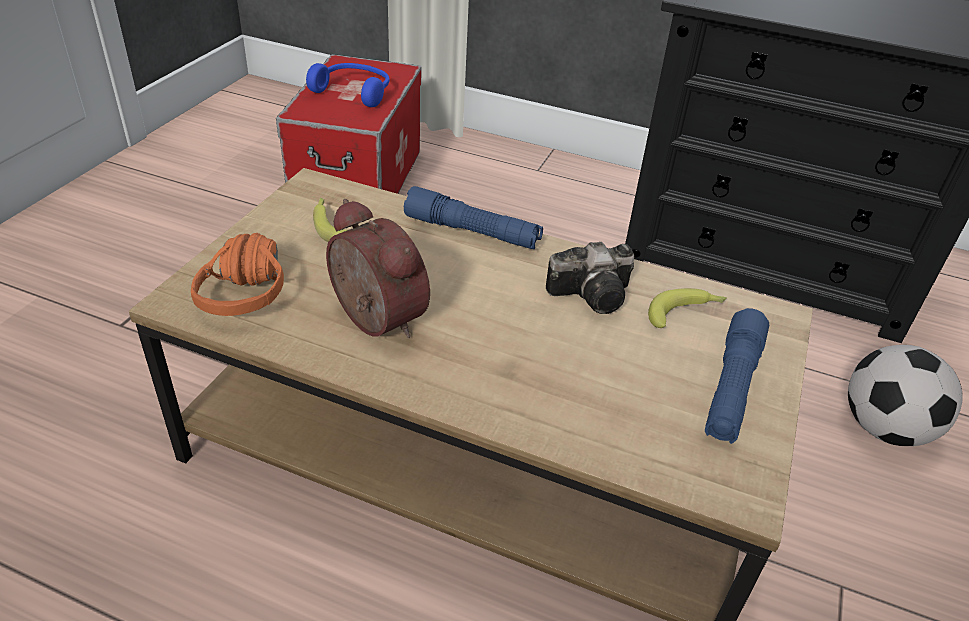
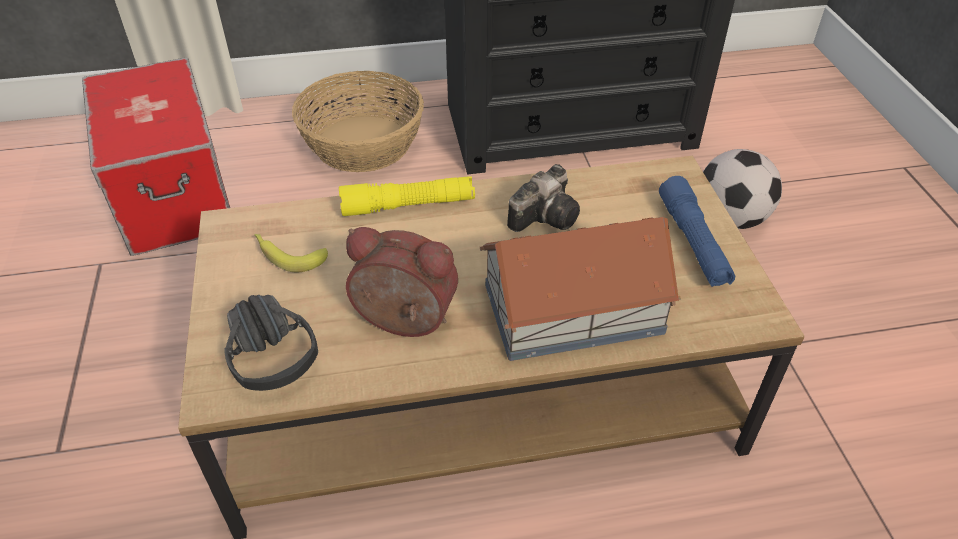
camera: 30 degrees left, 5 degrees up
(262, 295) = (289, 349): orange headphones -> black headphones
(354, 92) = (147, 110): blue headphones -> none
(472, 232) = (408, 205): blue flashlight -> yellow flashlight
(541, 386) = (575, 309): none -> toy house
(545, 201) = (363, 143): none -> basket
(685, 313) = (619, 200): banana -> none

